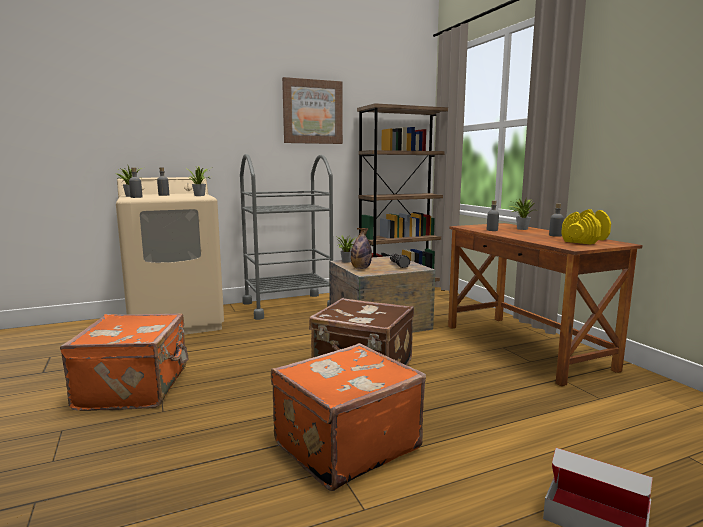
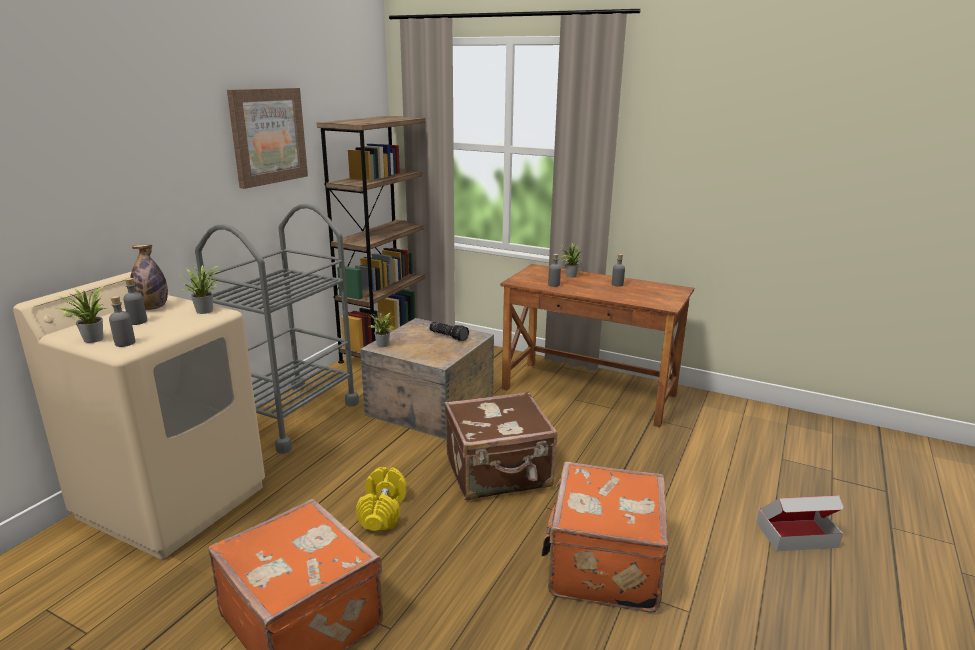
camera: 40 degrees left, 10 degrees up
(361, 268) = (421, 354): bottle -> bottle (152, 308)
(584, 240) = (651, 289): yellow dumbbell -> yellow dumbbell (382, 511)

